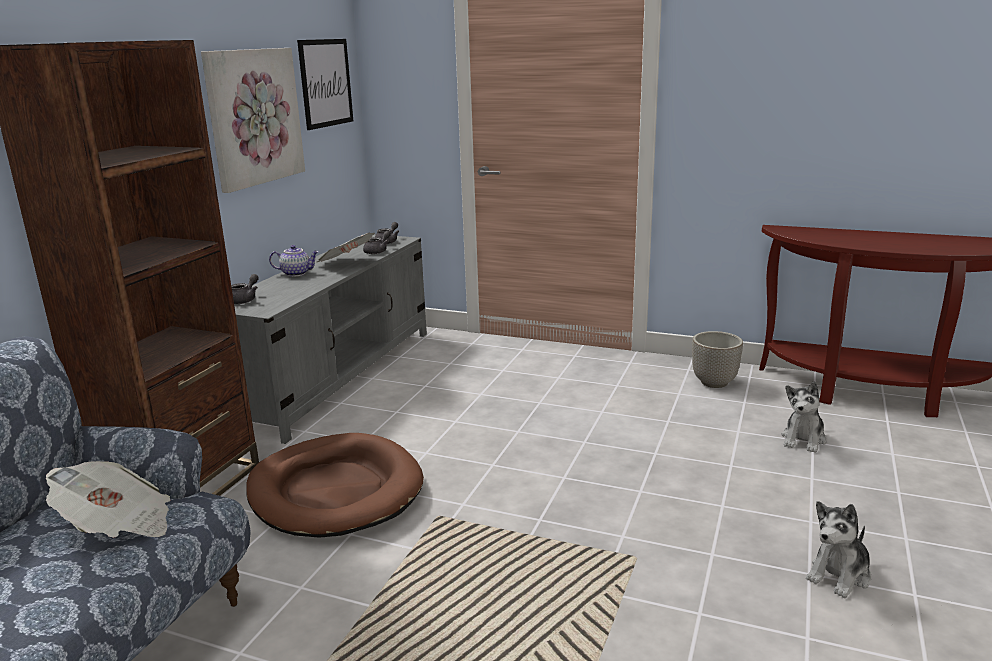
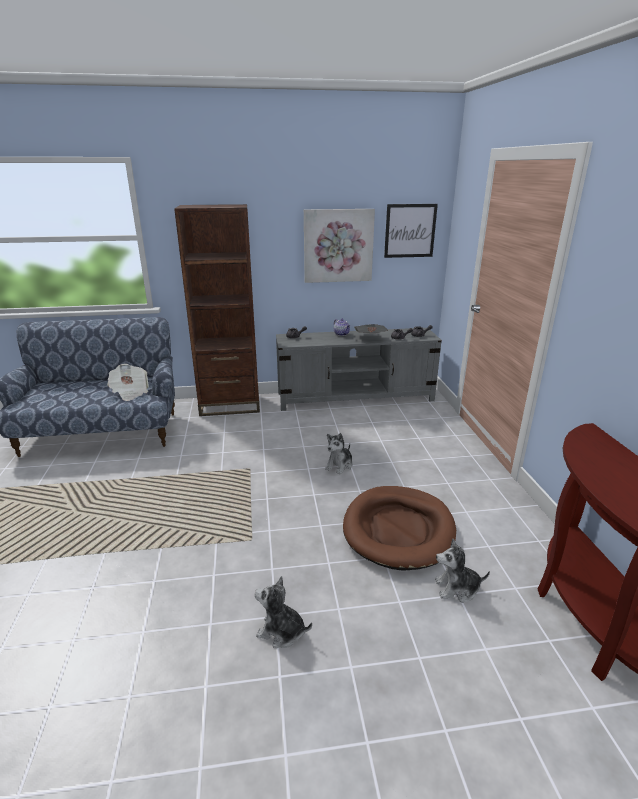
camera: 60 degrees right, 5 degrees up
(335, 491) = (252, 436): brown dog bed -> brown dog bed (398, 530)
(510, 438) = (339, 465): none -> plush toy
(713, 382) = (504, 524): planter -> none

